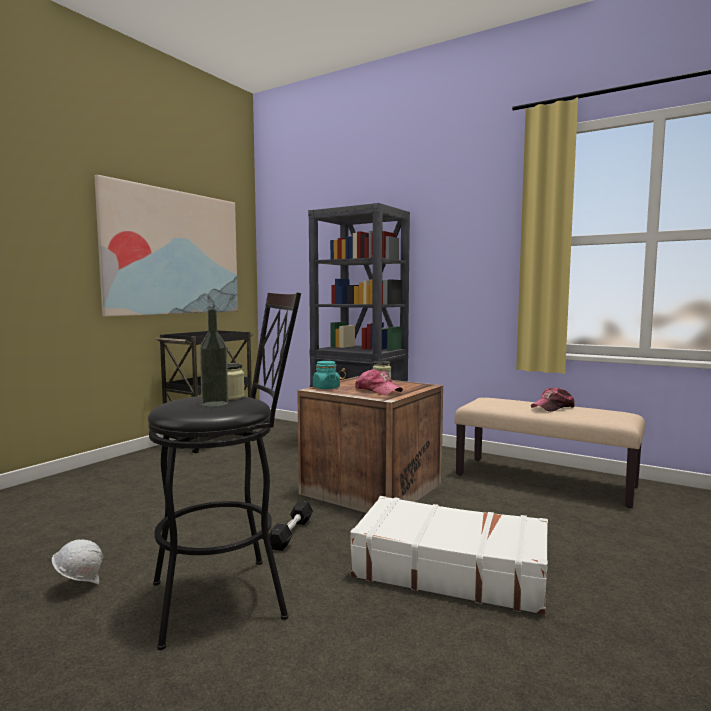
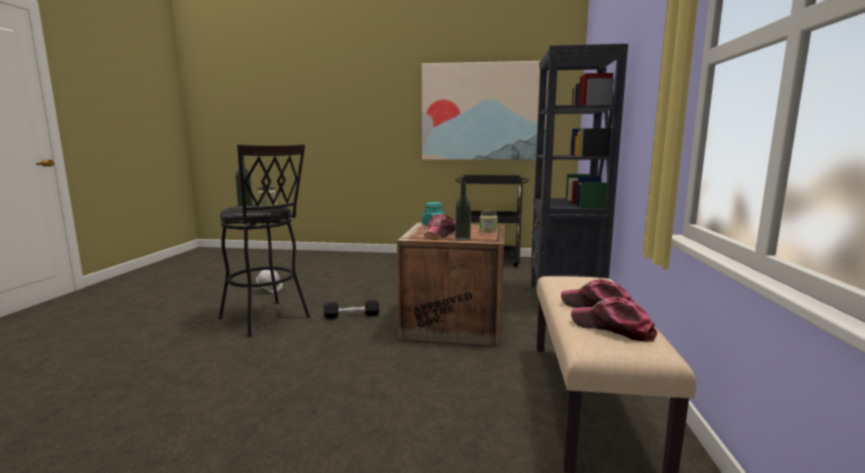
camera: 65 degrees right, 5 degrees up
(412, 389) = (462, 239): none -> bottle
(450, 569) = (325, 372): white suitcase -> none
(595, 412) = (612, 328): none -> cap

